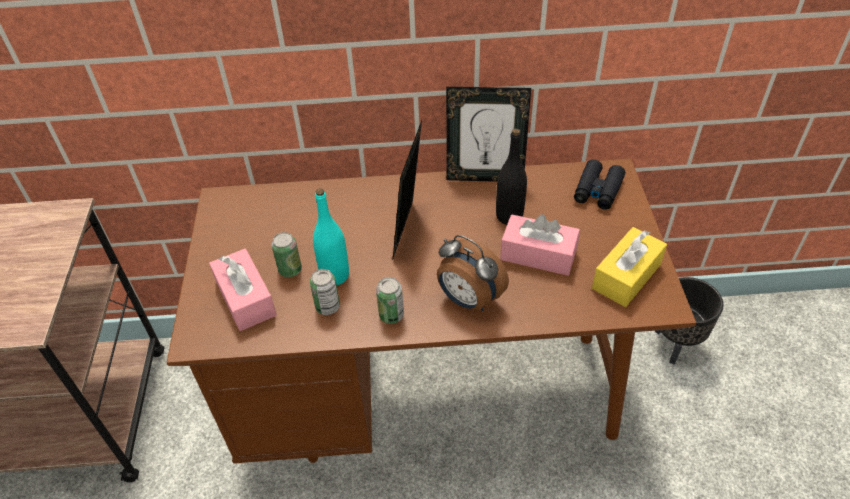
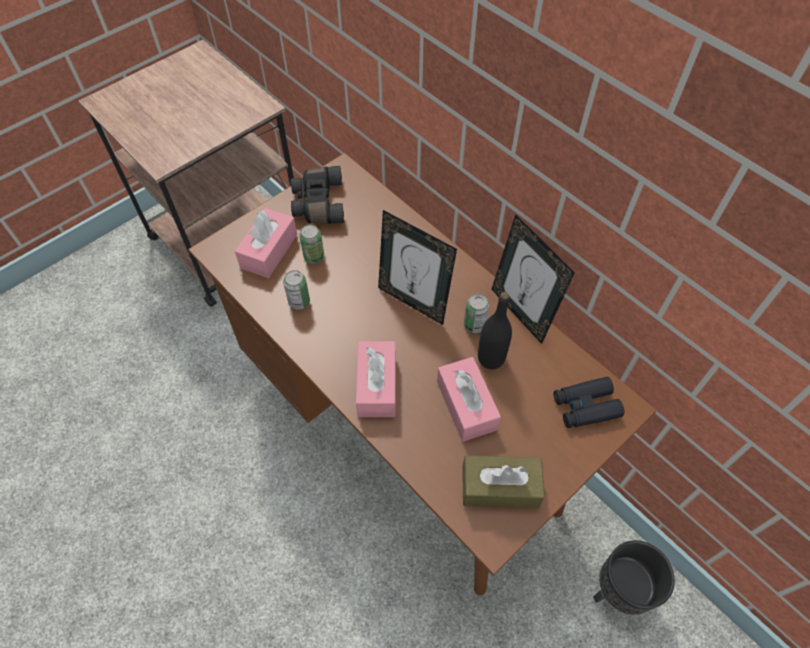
camera: 50 degrees right, 10 degrees up
(235, 236) = (317, 203): none -> black binoculars
(335, 275) = (330, 286): turquoise bottle -> none
(391, 315) = (322, 345): can -> can (474, 325)
(409, 231) = (413, 301): picture frame -> picture frame turned 120 degrees counterclockwise
(468, 300) = (377, 386): alarm clock -> pink tissue box
(626, 276) = (500, 487): yellow tissue box -> brown tissue box

